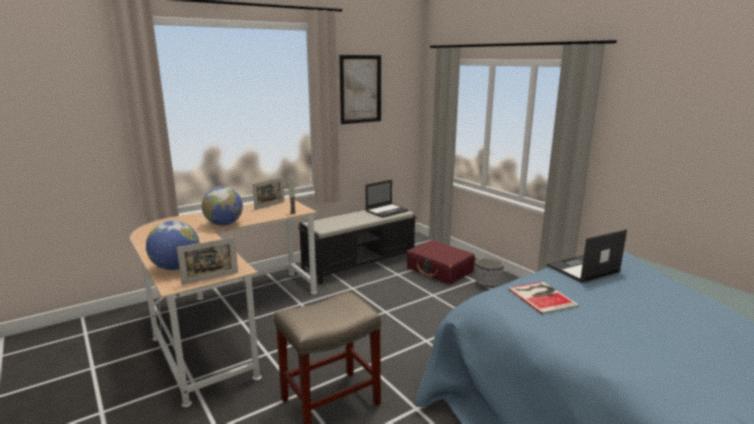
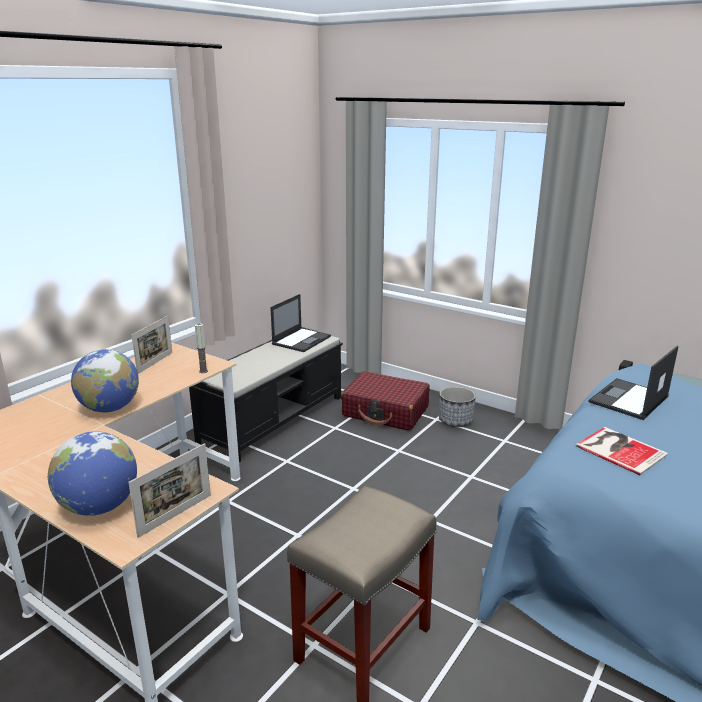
camera: 20 degrees left, 5 degrees up
(360, 89) = (246, 166): picture -> none

